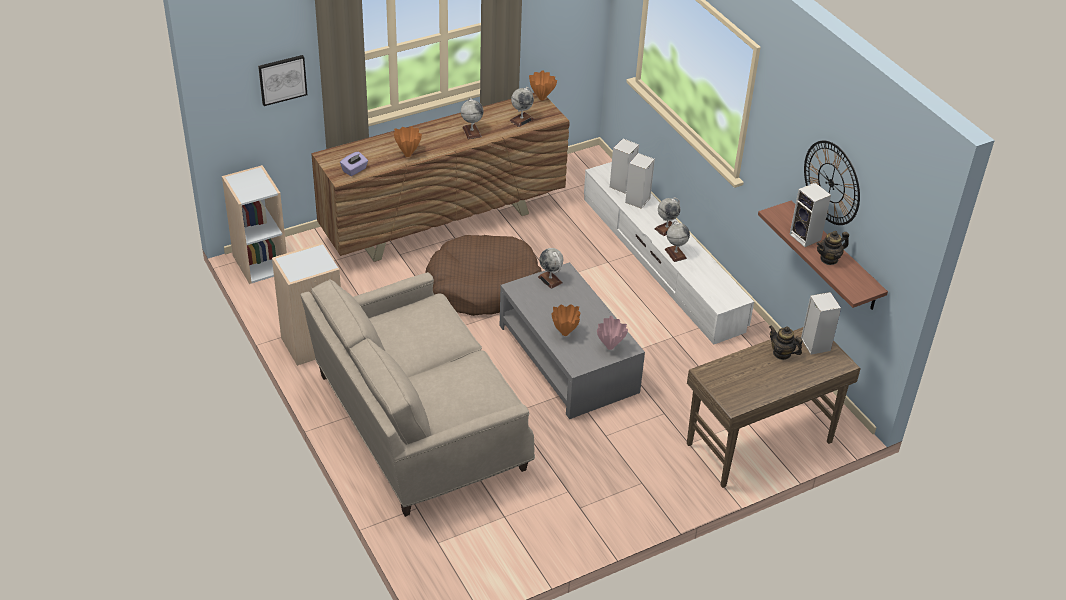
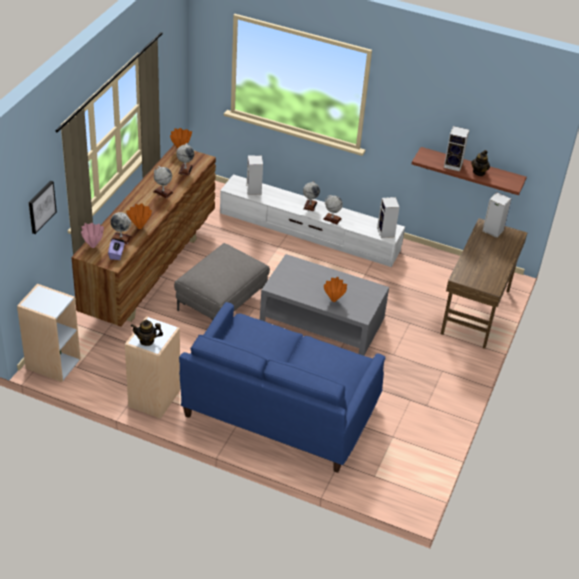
camera: 40 degrees left, 0 degrees up
(416, 423) = (279, 411): beige sofa -> blue sofa
(483, 287) = (221, 301): brown dog bed -> grey ottoman
(550, 280) = (287, 271): globe -> globe (121, 238)
(610, 347) = (368, 295): pink vase -> pink vase (93, 246)
(637, 201) = (274, 196): speaker -> speaker (386, 233)
(782, 353) = (483, 245): teapot -> teapot (147, 341)
(831, 183) = (461, 122): wall clock -> none

